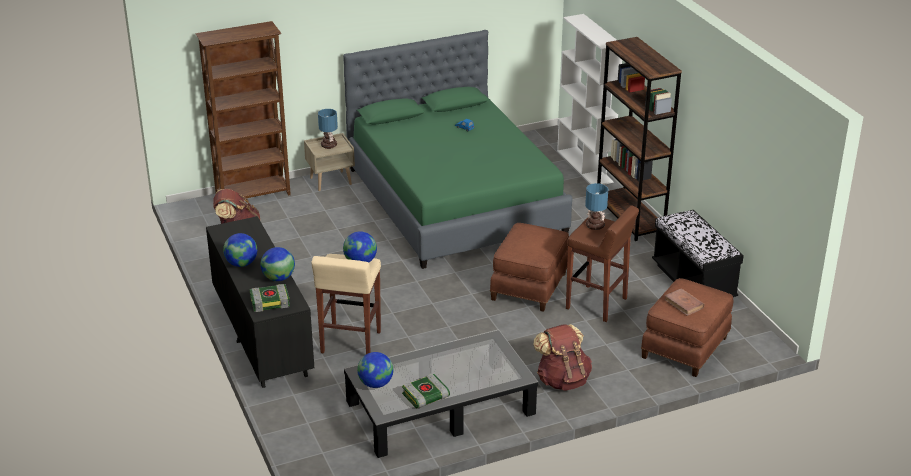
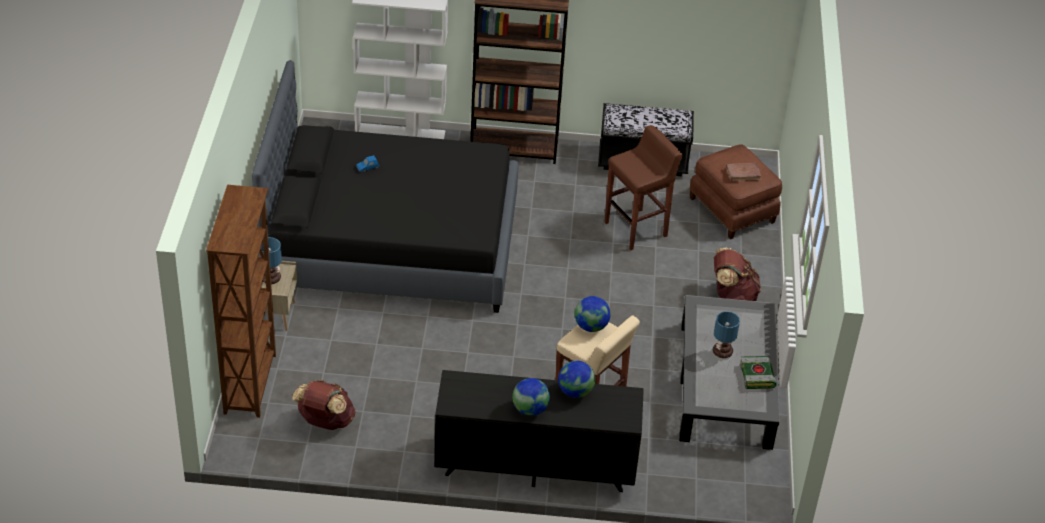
camera: 65 degrees left, 10 degrees up
(270, 301) = (612, 410): book -> none
(375, 384) = (721, 400): globe -> none
(455, 201) = (391, 243): green bed -> black bed
(530, 287) = (581, 257): brown ottoman -> none
(594, 226) = (631, 164): table lamp -> table lamp (722, 352)

